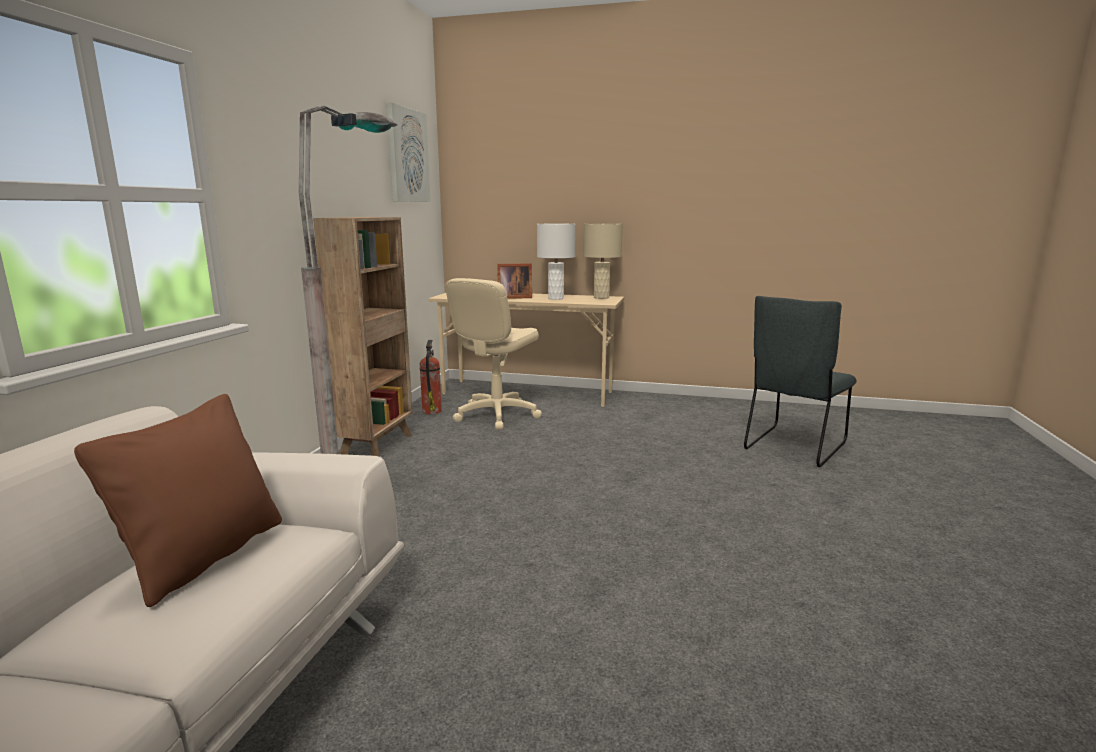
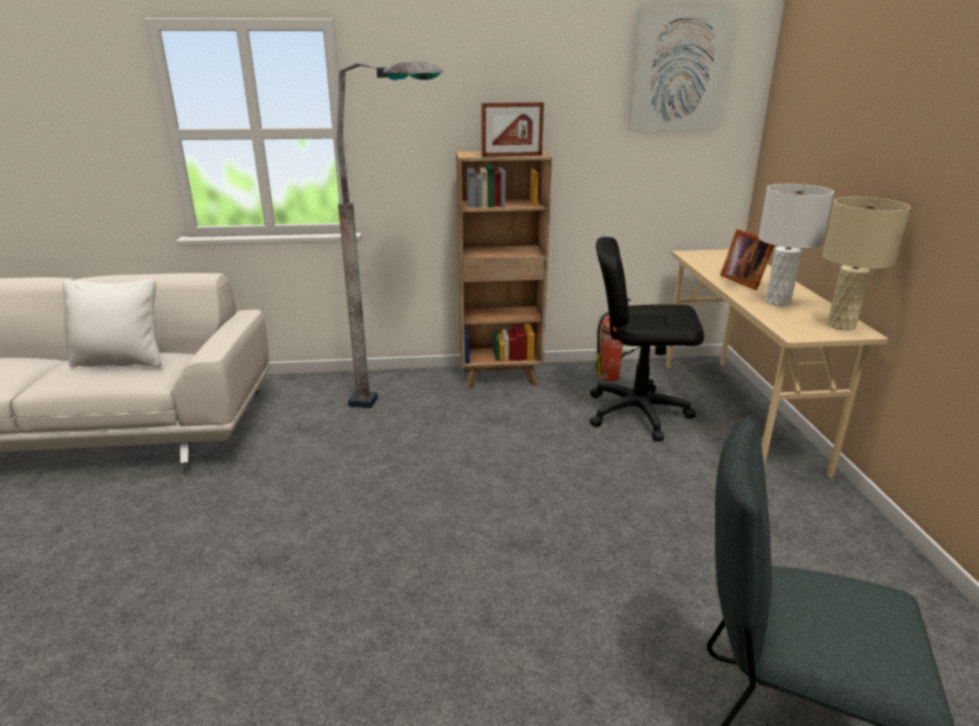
camera: 70 degrees right, 10 degrees up
(205, 557) = (121, 361): brown pillow -> white pillow
(378, 217) = (512, 156): none -> picture frame
(496, 415) = (637, 413): beige office chair -> black office chair

